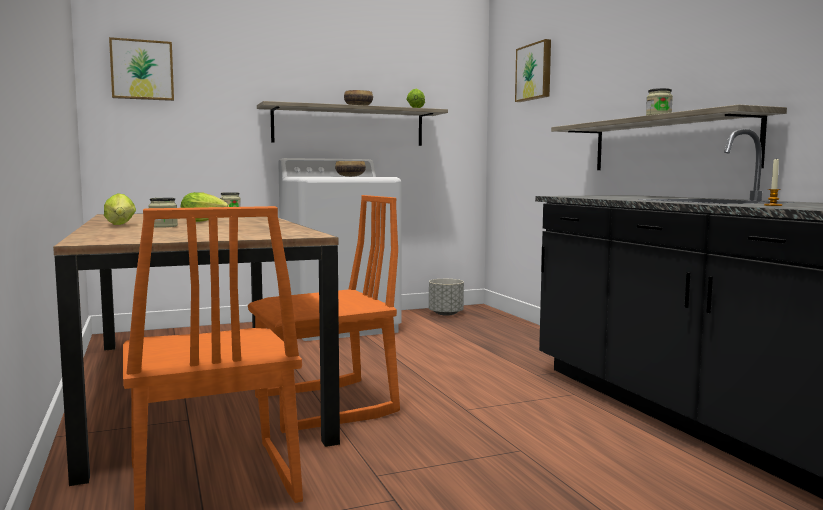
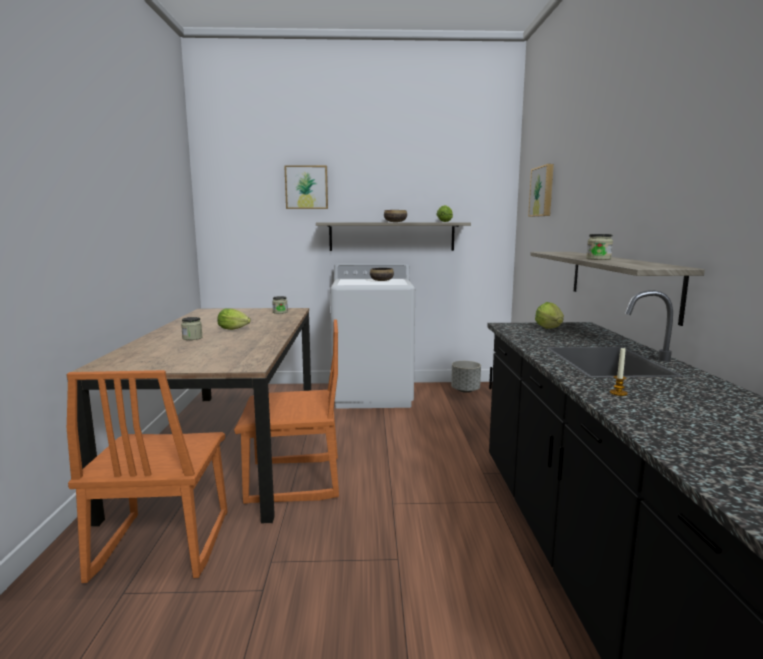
camera: 20 degrees right, 5 degrees up
(120, 225) = (170, 334): lettuce -> lettuce (550, 329)
(142, 70) = (236, 200): picture -> picture (306, 187)

